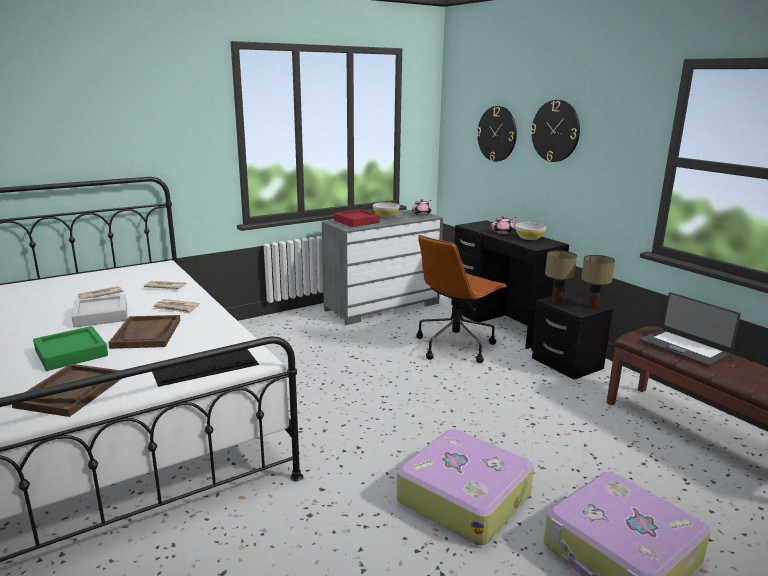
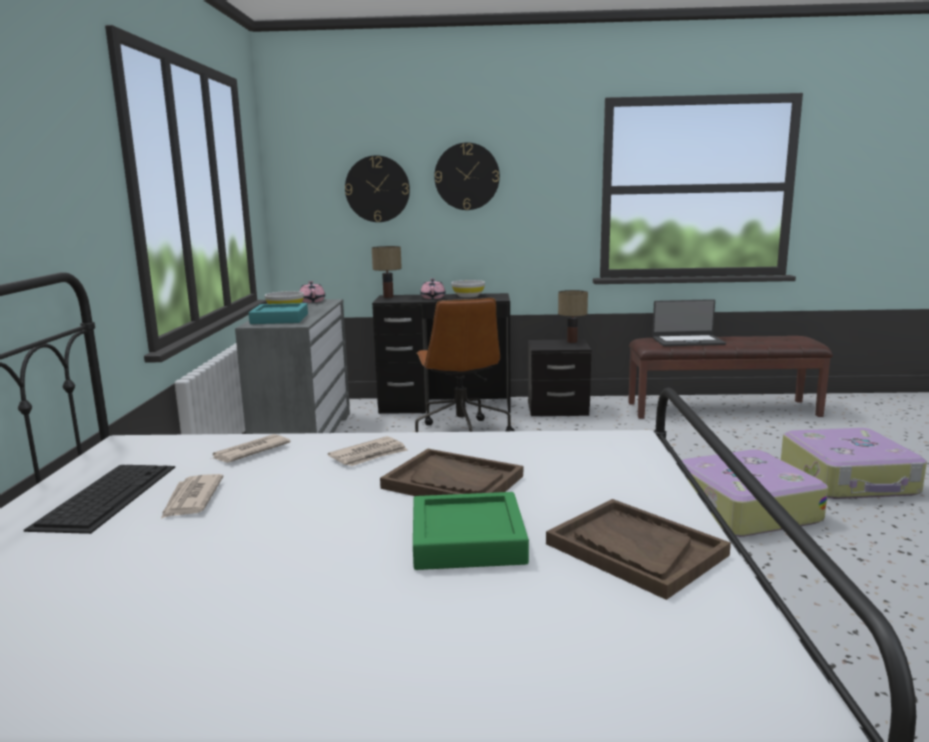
camera: 55 degrees left, 5 degrees down
(101, 315) = (310, 506): grey tray -> none
(206, 366) = (620, 462): keyboard -> keyboard (107, 495)
(356, 221) = (279, 319): red tray -> turquoise tray
(556, 301) = (544, 346): table lamp -> table lamp (388, 297)

